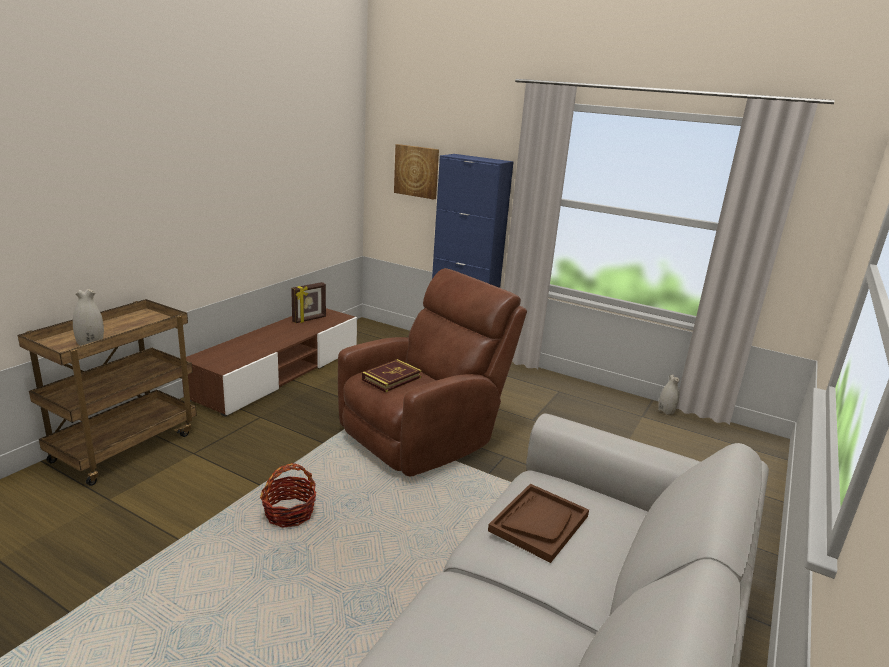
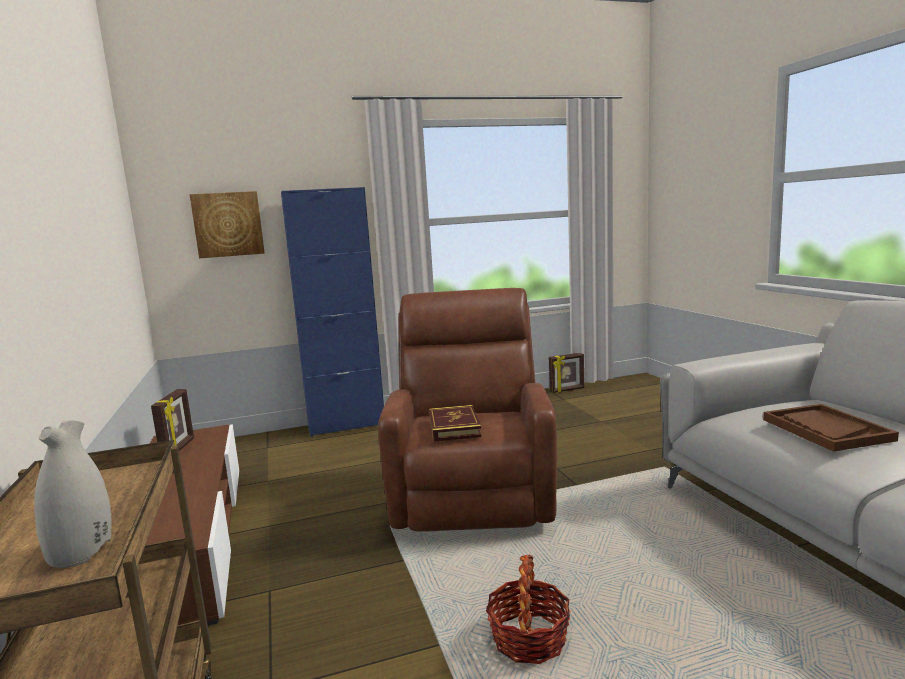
camera: 45 degrees left, 10 degrees down
(666, 411) = (567, 390): white vase -> picture frame

